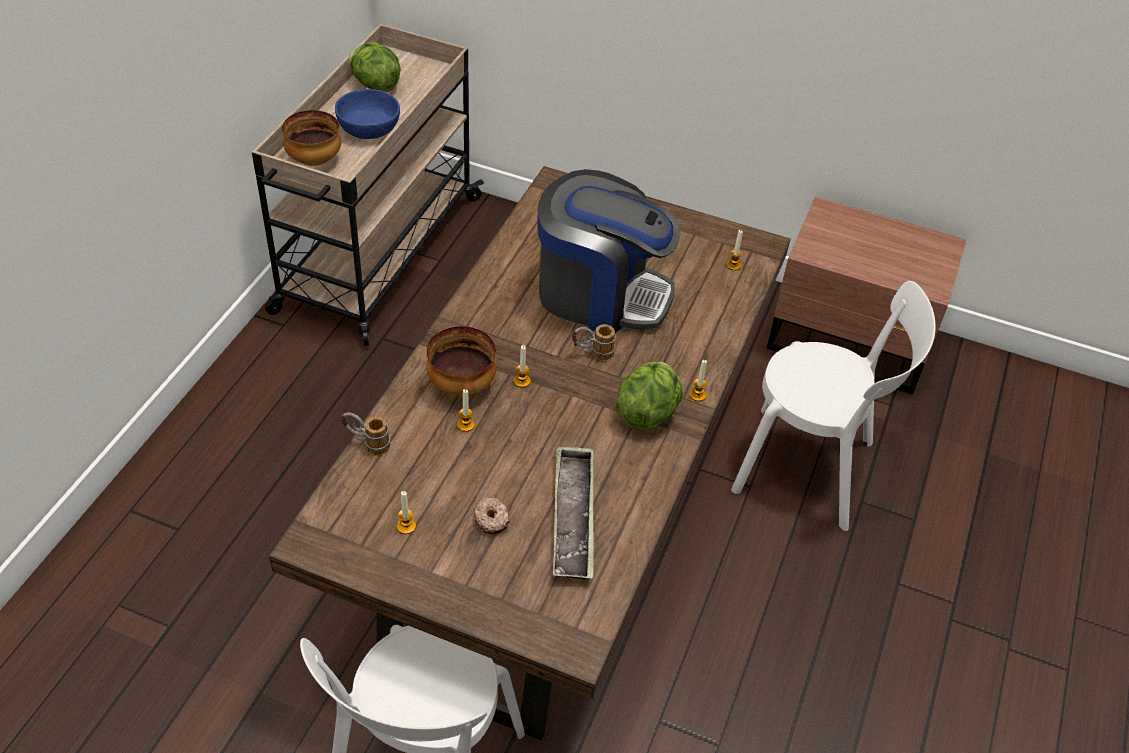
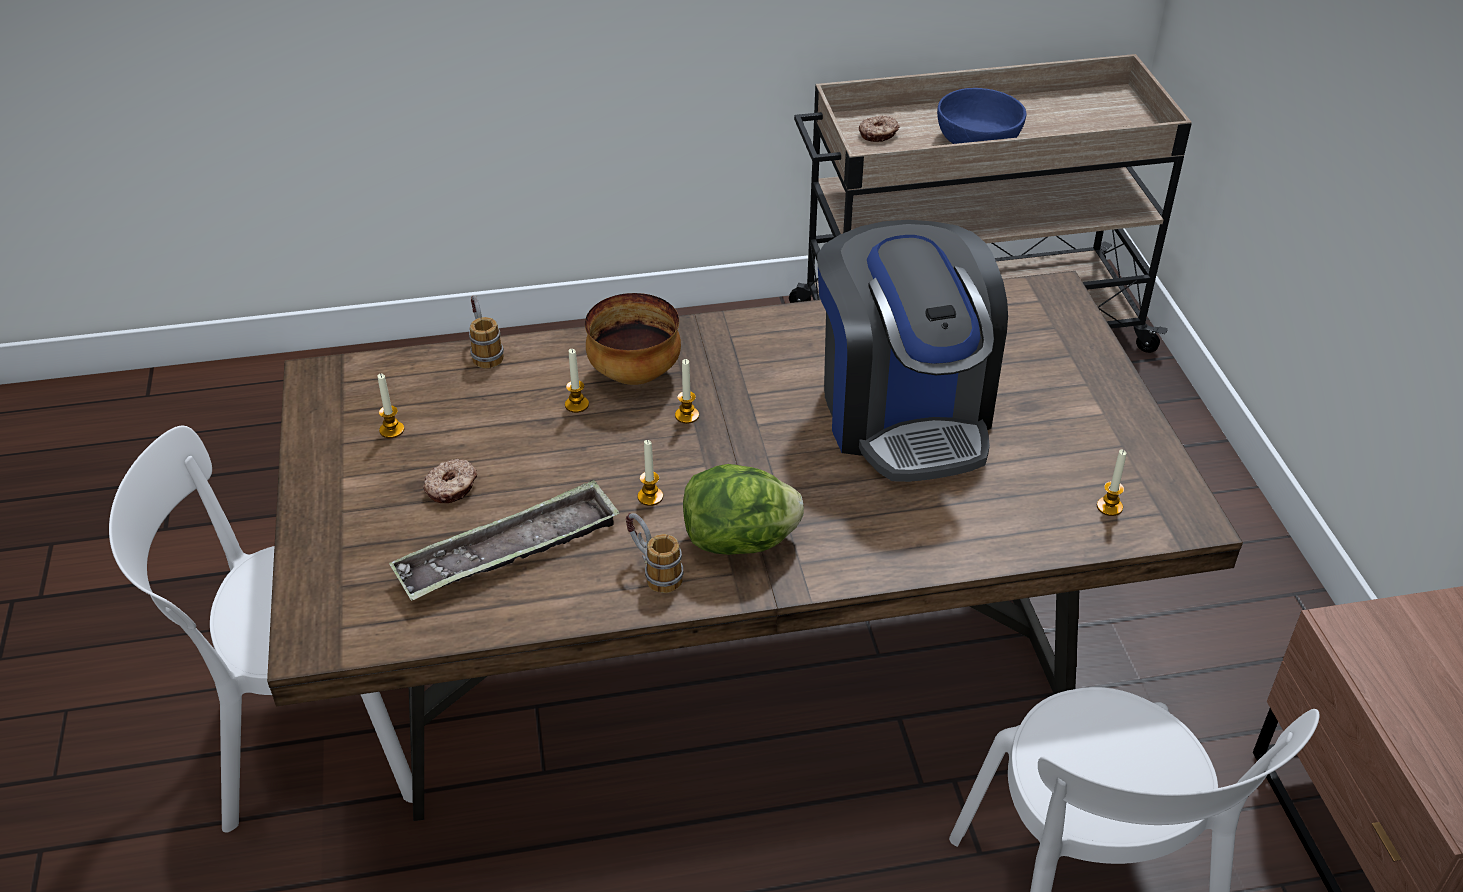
camera: 60 degrees right, 5 degrees down
(314, 161) = (878, 134): bowl -> donut
(375, 85) = (1052, 111): lettuce -> none
(592, 353) = (792, 451): mug -> mug (653, 571)
(697, 395) = (819, 575): candle -> candle (650, 497)

